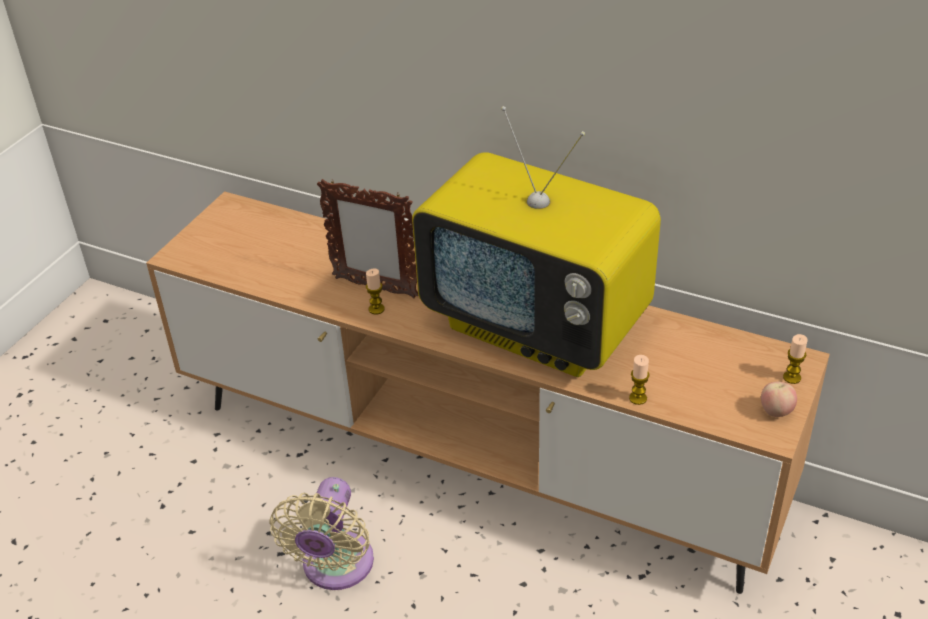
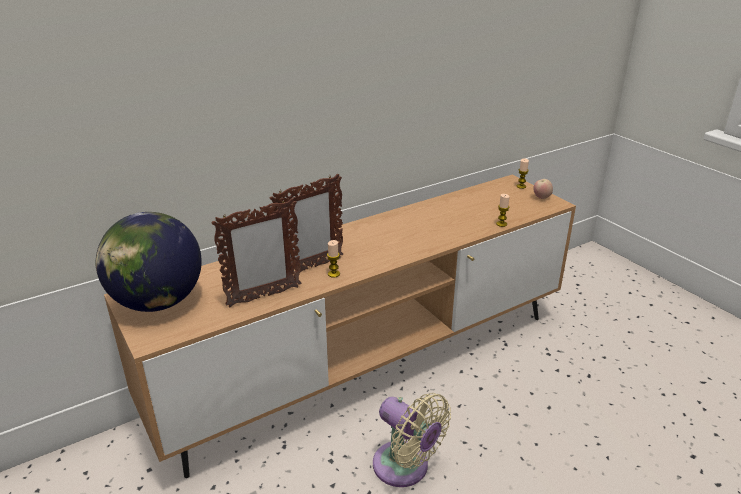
camera: 60 degrees left, 10 degrees down
(234, 227) = (158, 302): none -> globe
(293, 283) = (263, 296): none -> picture frame
(539, 326) = (414, 230): television -> none

